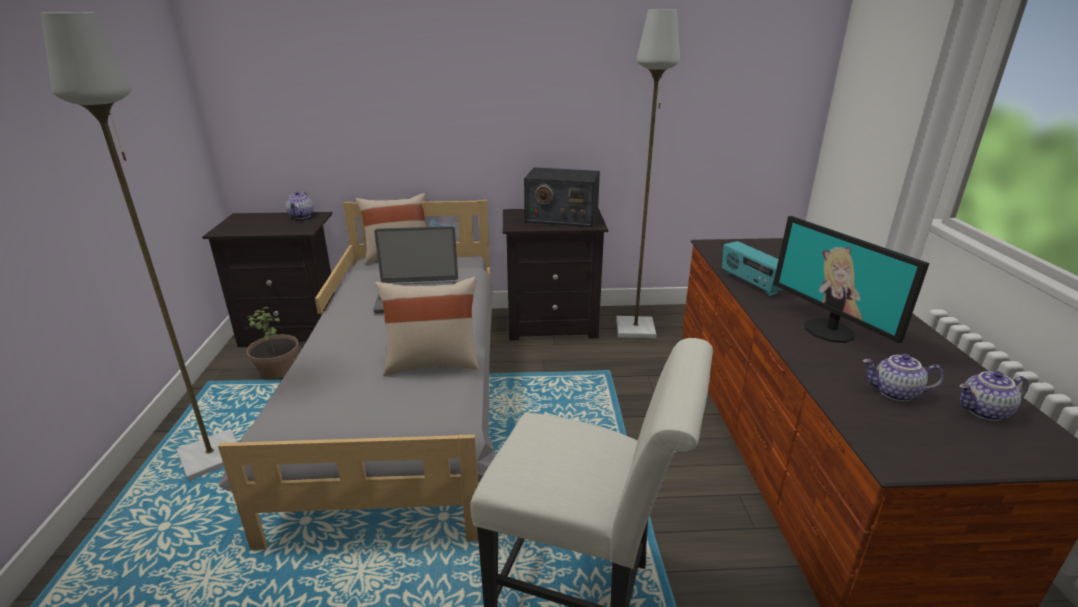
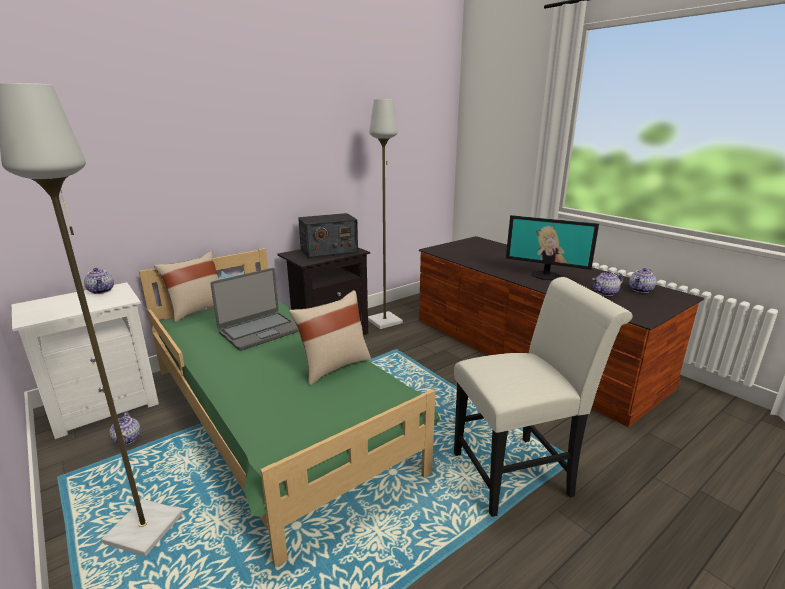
camera: 35 degrees left, 5 degrees down
(278, 369) = (128, 439): potted plant -> teapot
(294, 330) = (105, 405): black nightstand -> white nightstand
(406, 399) = (277, 416): grey bed -> green bed
(750, 283) = (482, 263): radio -> none

